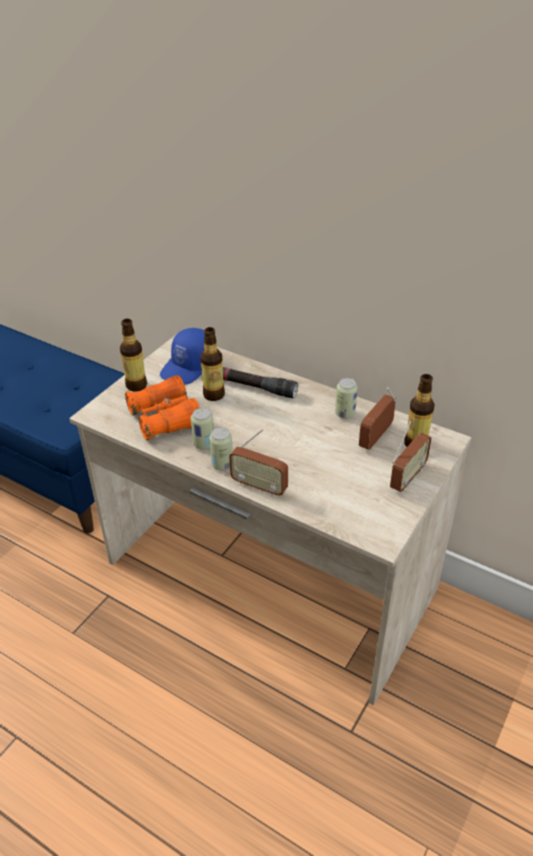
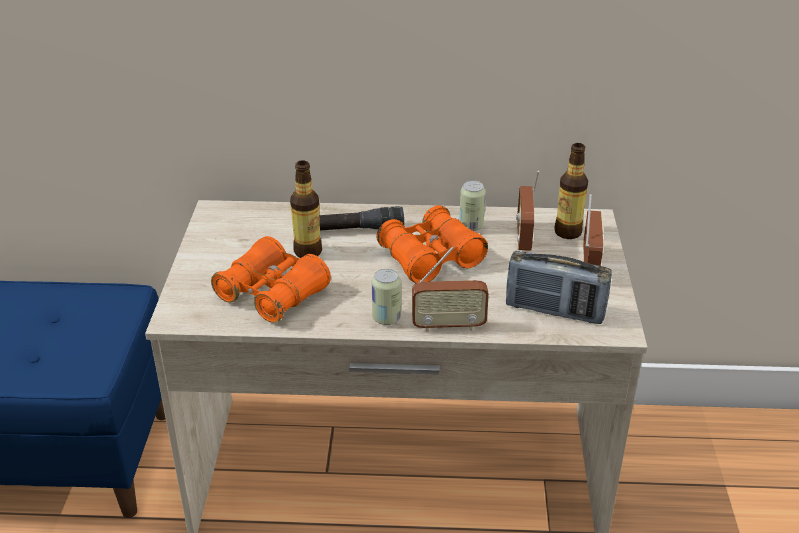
camera: 30 degrees left, 5 degrees down
(136, 385) = (201, 270): bottle -> none
(188, 367) = (249, 232): blue cap -> none
(204, 444) = (345, 305): can -> none
(293, 429) = (431, 258): none -> orange binoculars
(347, 505) = (554, 311): none -> radio

